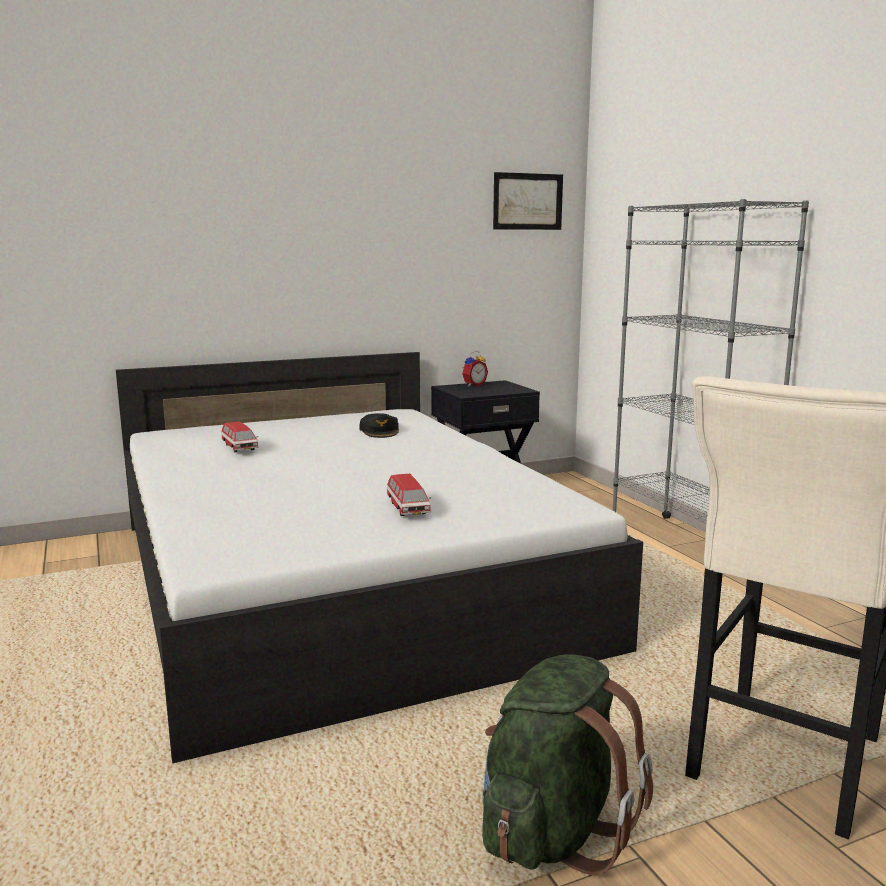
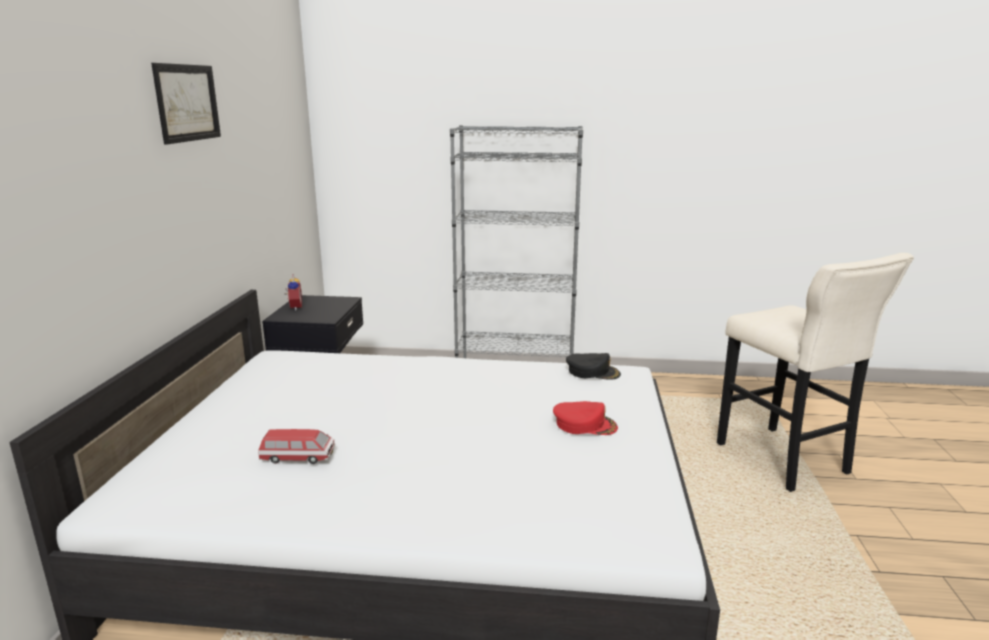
camera: 60 degrees left, 5 degrees up
(380, 431) = (333, 381): black cap -> black cap (592, 372)
(408, 508) = (584, 424): toy car -> red cap
(527, 201) = (285, 117): picture -> picture (187, 103)
(553, 831) = (830, 555): green backpack -> none

